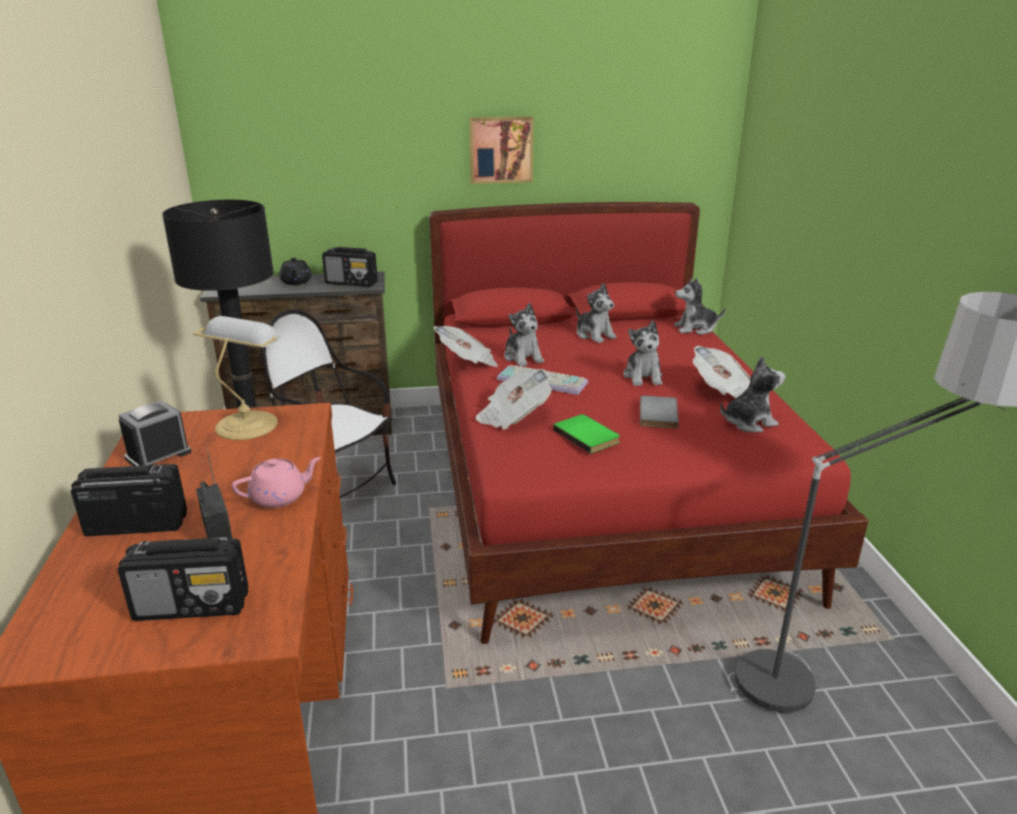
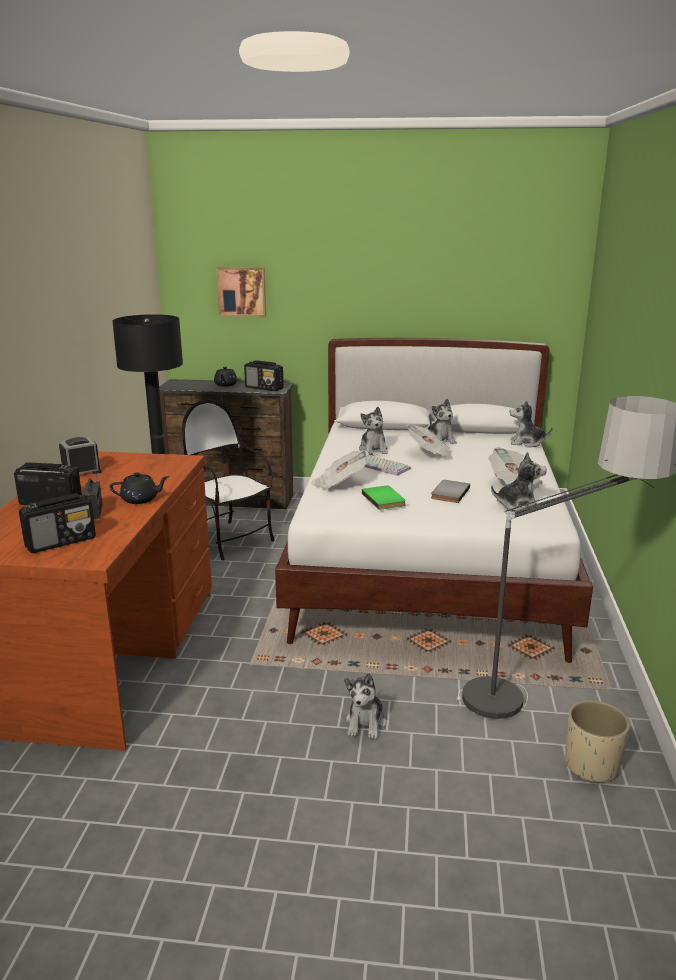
camera: 15 degrees right, 5 degrees down
(193, 606) = (61, 542): radio -> radio turned 45 degrees counterclockwise
(248, 423) = (145, 461): table lamp -> none
(280, 497) = (140, 499): pink teapot -> black teapot
(467, 362) = (330, 449): newspaper -> newspaper (430, 454)
(501, 149) = (387, 294): picture -> picture (242, 291)
(600, 489) = (429, 563): red bed -> white bed
(643, 376) = (457, 469): plush toy -> plush toy (365, 723)
(933, 759) = (592, 766): none -> beige planter

